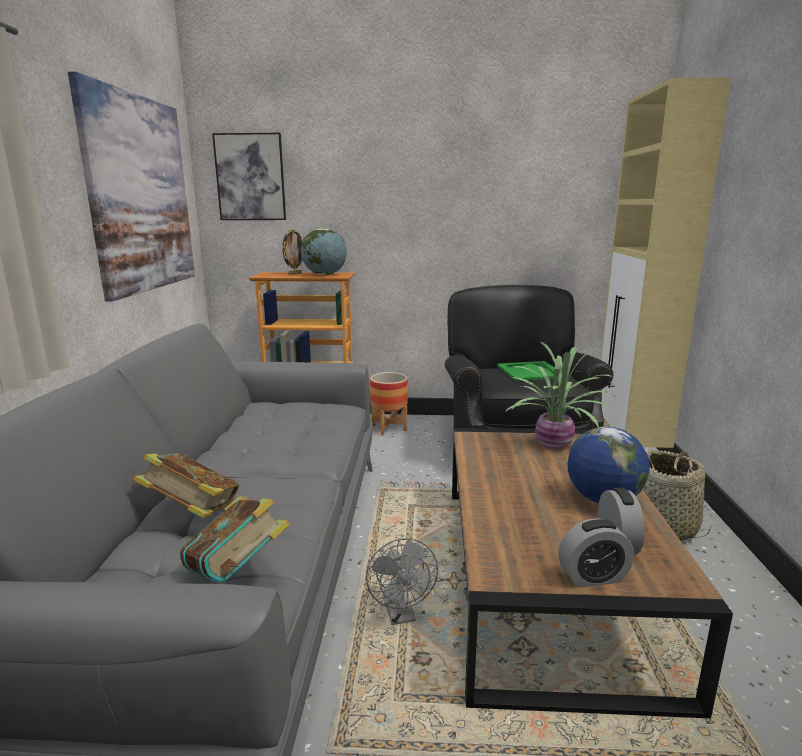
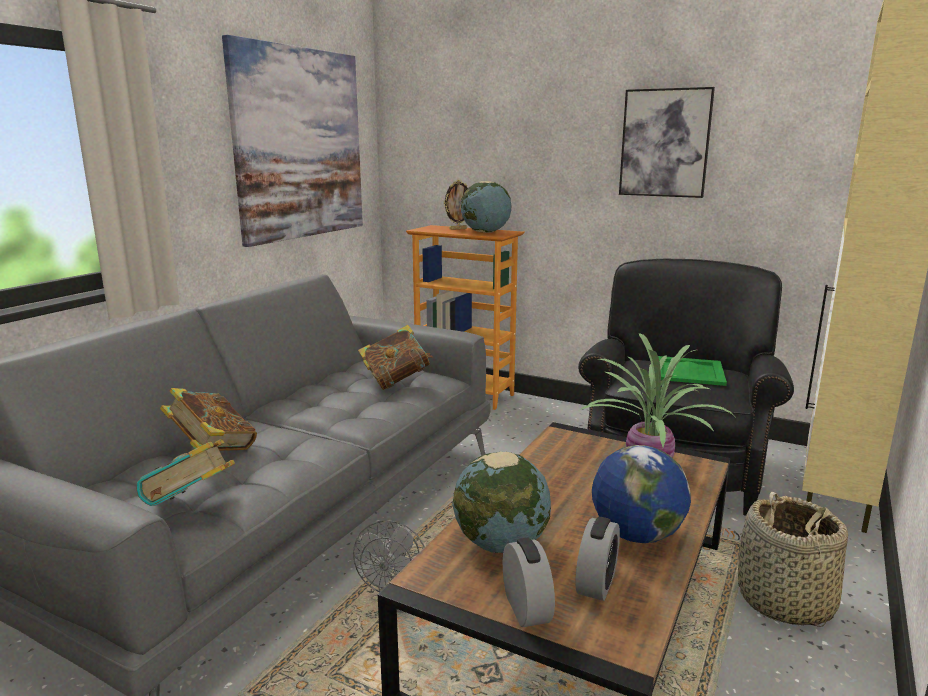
camera: 25 degrees right, 0 degrees up
(250, 177) = (427, 123): picture -> picture (665, 143)
(306, 415) = (396, 381): none -> book
(389, 428) = (542, 414): planter -> none
(521, 532) = (501, 544): none -> globe
(592, 577) = (526, 608): alarm clock -> alarm clock turned 120 degrees counterclockwise

